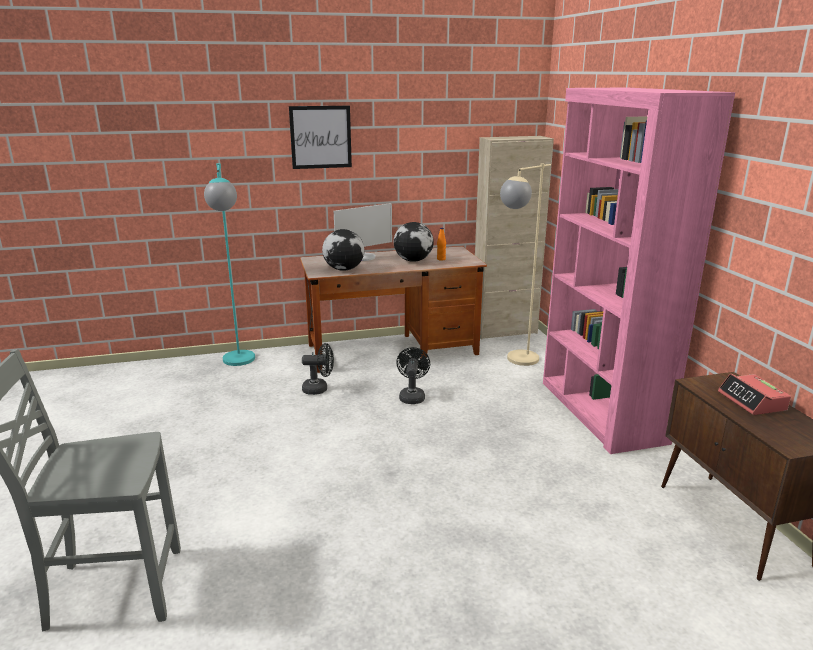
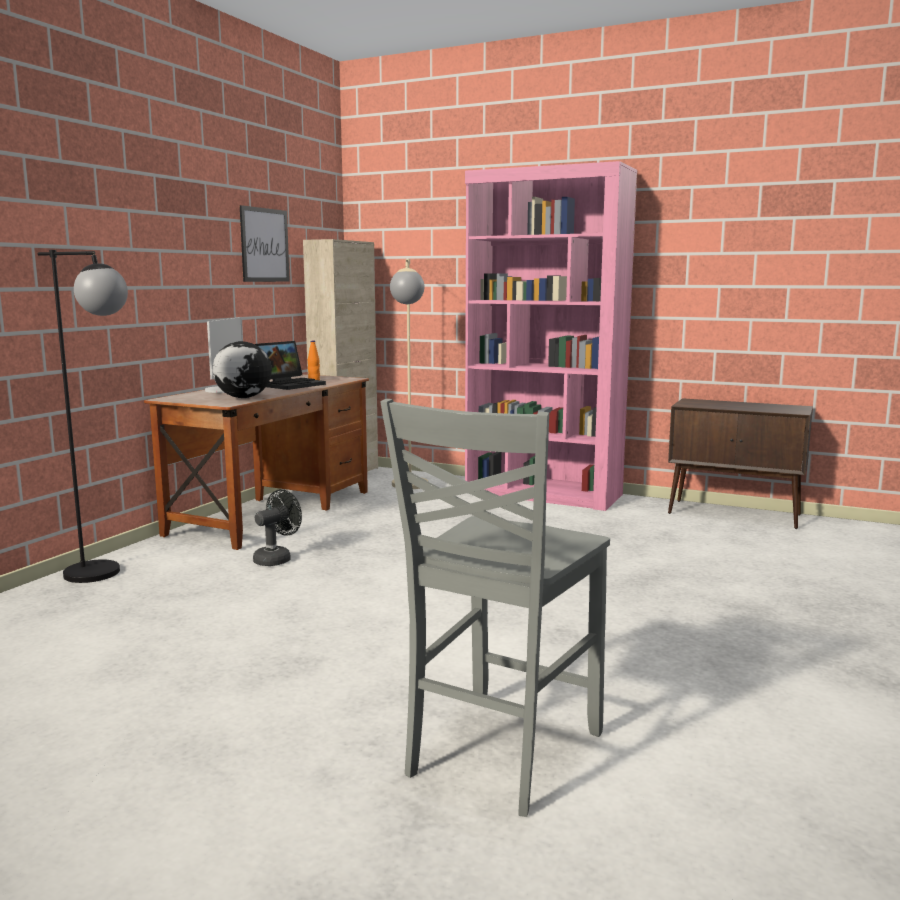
camera: 50 degrees left, 10 degrees down
(239, 364) = (106, 576): turquoise floor lamp -> black floor lamp
(320, 137) = (157, 225): picture -> picture (264, 245)
(412, 396) = (384, 532): black fan -> none
(413, 260) = (291, 384): globe -> laptop
(752, 401) = (730, 404): alarm clock -> none

